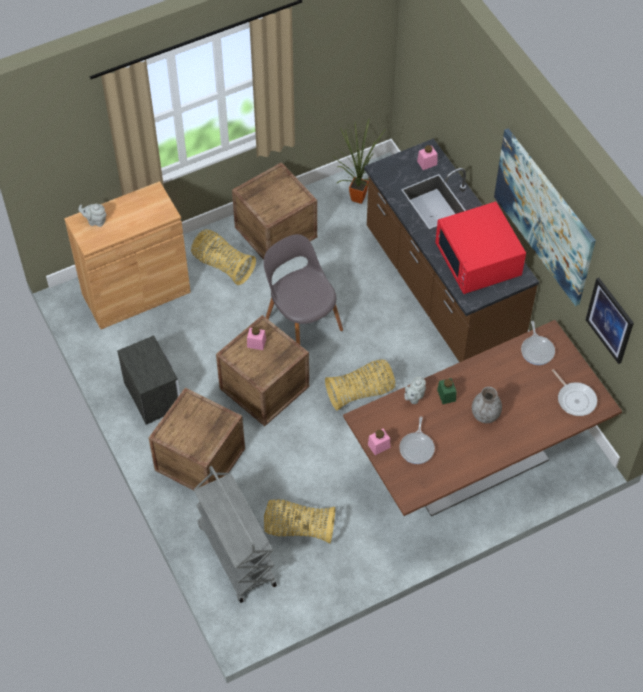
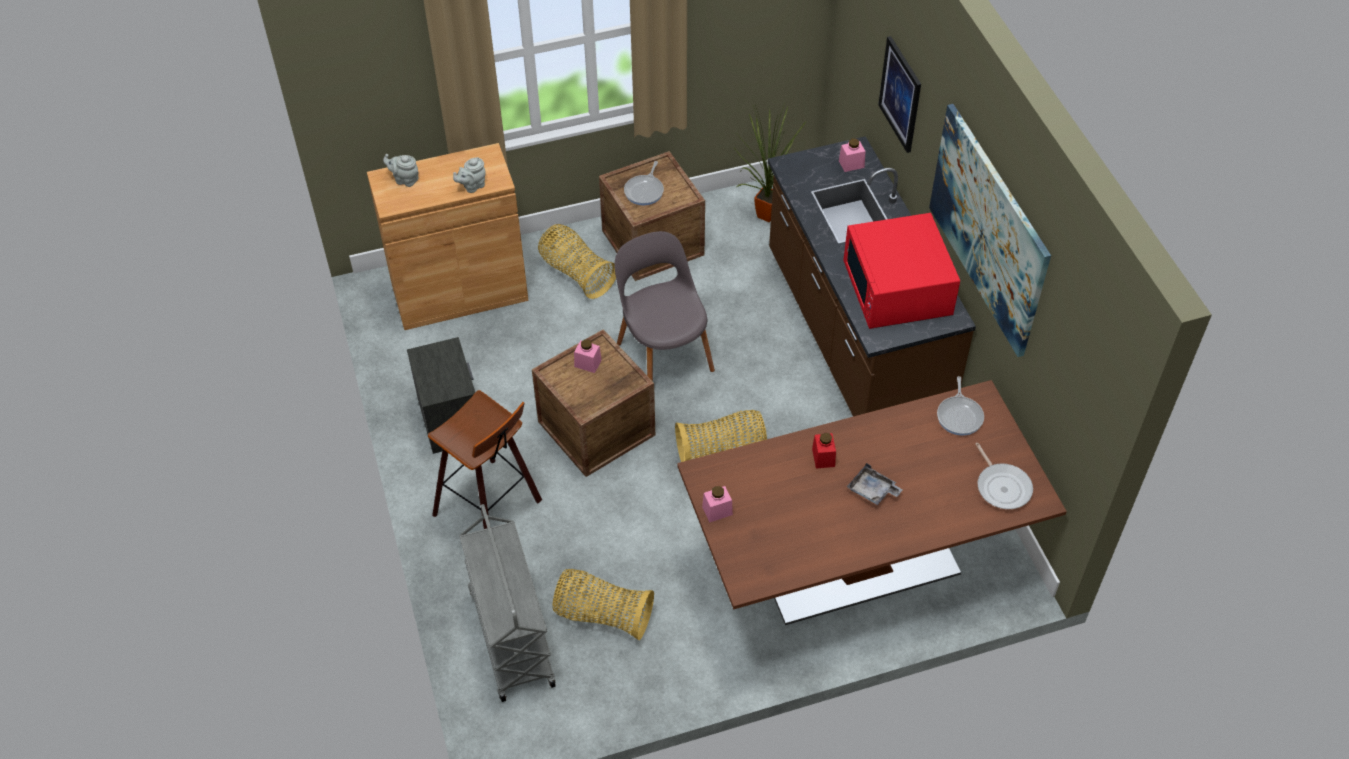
camera: 10 degrees right, 5 degrees down
(200, 459) = (492, 507): crate -> stool
(414, 397) = (778, 454): grey teapot -> grey teapot (472, 186)
(417, 447) = (769, 520): frying pan -> frying pan (645, 191)
(446, 395) = (823, 457): green jar -> red jar
(485, 415) = (872, 491): grey vase -> grey tray
(610, 320) = (1061, 376): picture -> picture (900, 94)

